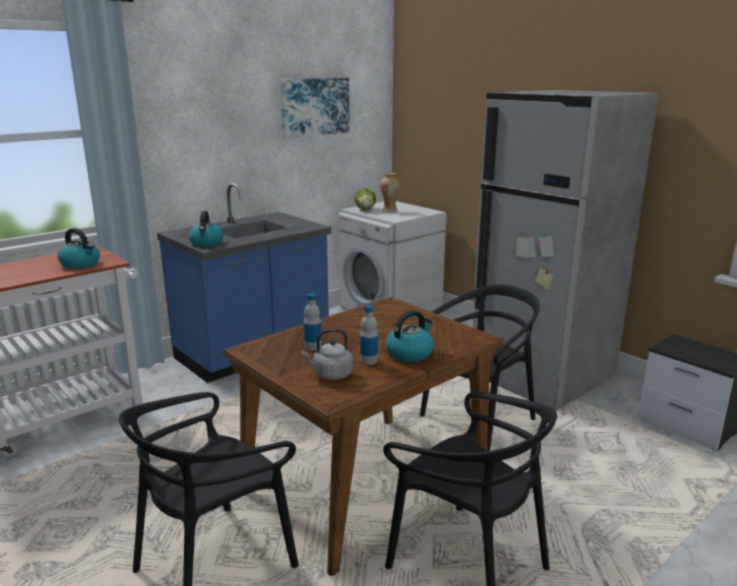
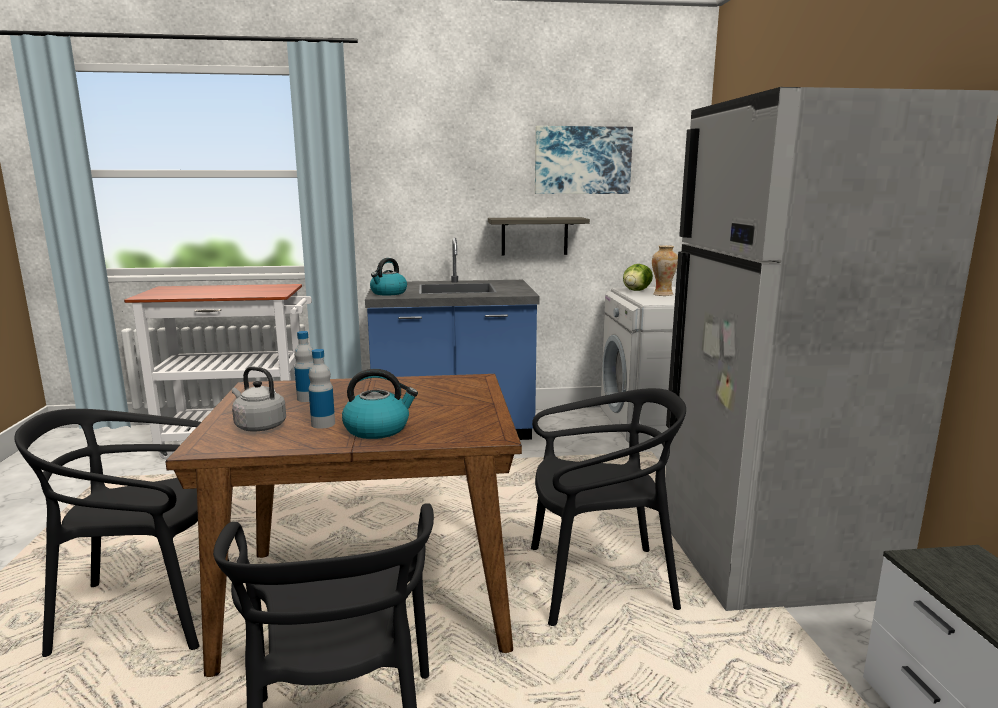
camera: 35 degrees right, 5 degrees down
(81, 264) = (252, 292): kettle -> none
(284, 173) = (534, 236): none -> shelf

